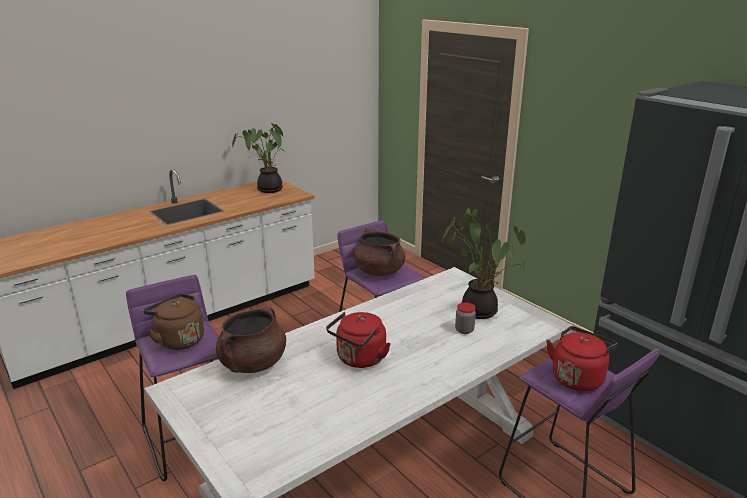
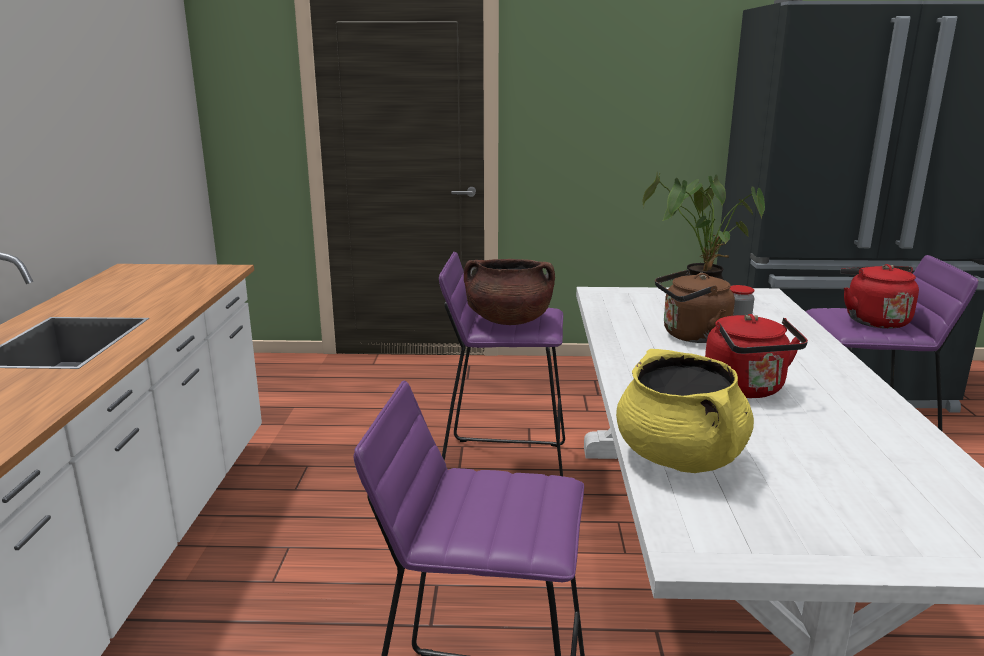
camera: 50 degrees left, 5 degrees down
(178, 340) = (490, 507): brown kettle -> brown kettle (691, 336)
(253, 364) = (680, 458): brown cooking pot -> yellow cooking pot
(267, 189) = (150, 278): potted plant -> none

